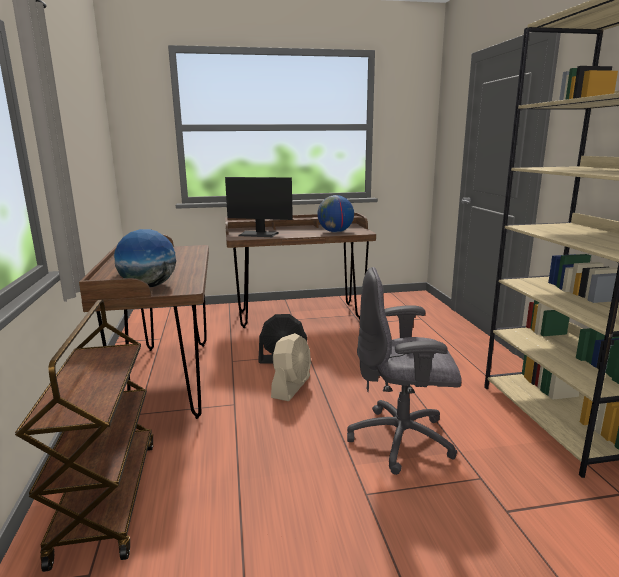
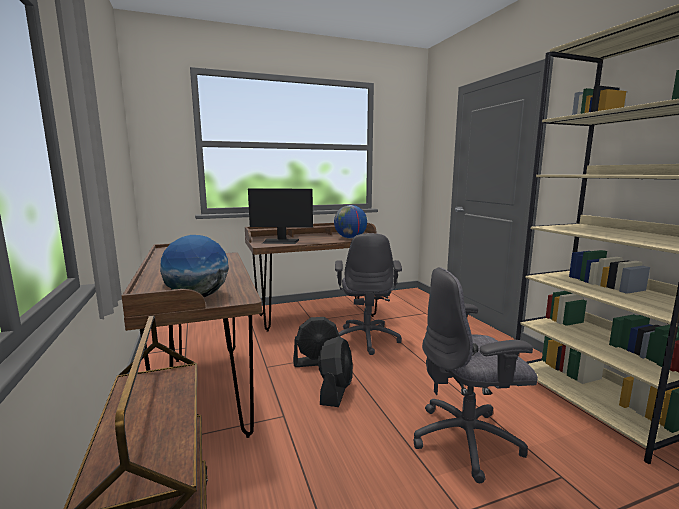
camera: 10 degrees left, 5 degrees down
(291, 387) = (335, 390): beige fan -> black fan
(343, 341) = (367, 339): none -> grey office chair

